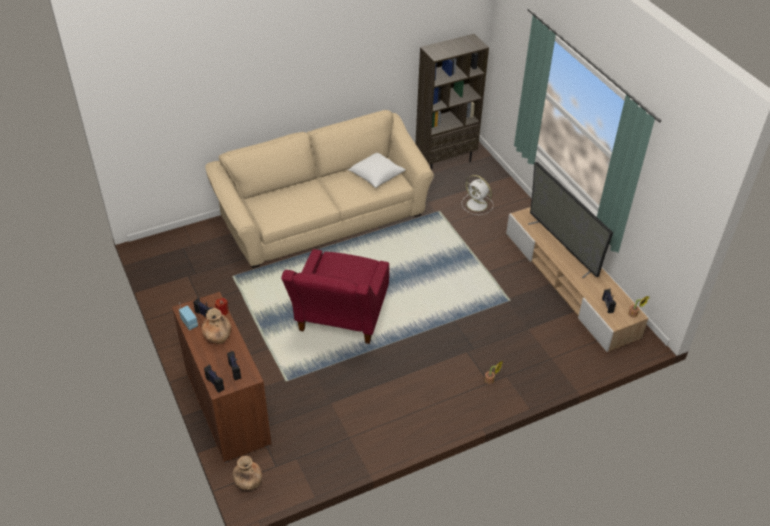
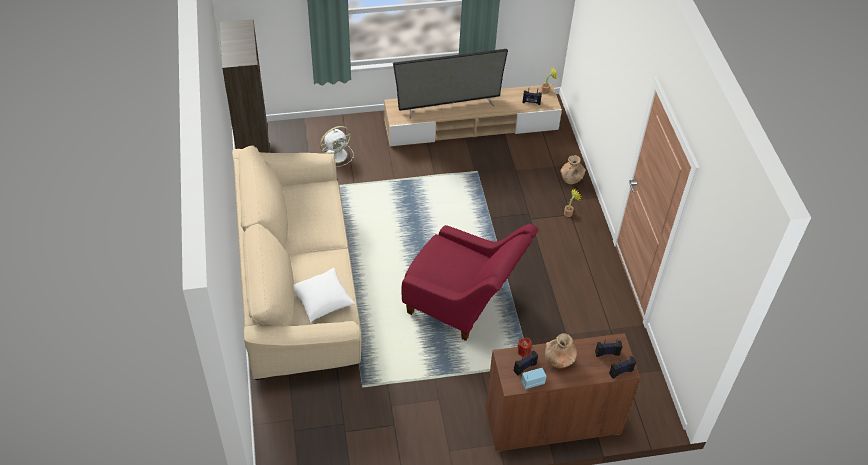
camera: 75 degrees left, 5 degrees up
(248, 482) = (646, 418): brown vase -> brown vase (571, 179)
(376, 176) = (306, 203): white pillow -> white pillow (322, 301)

